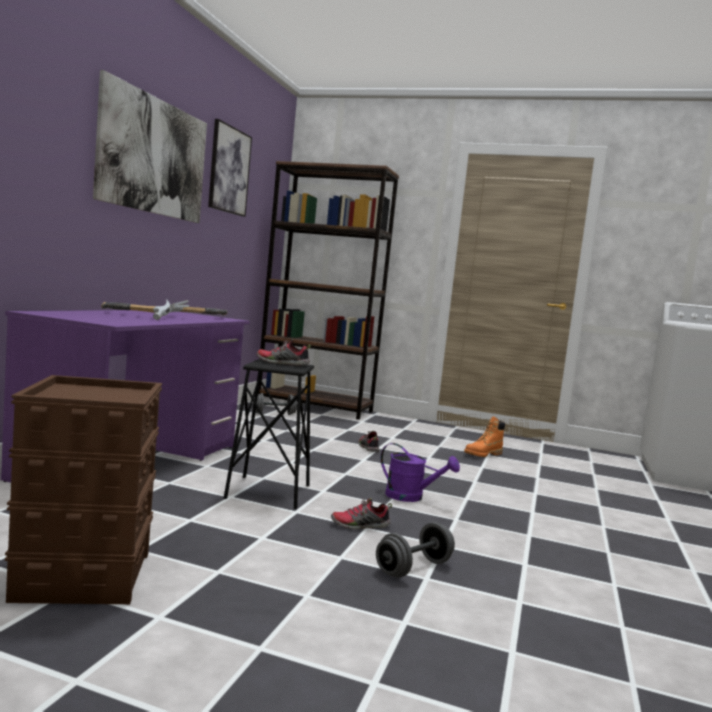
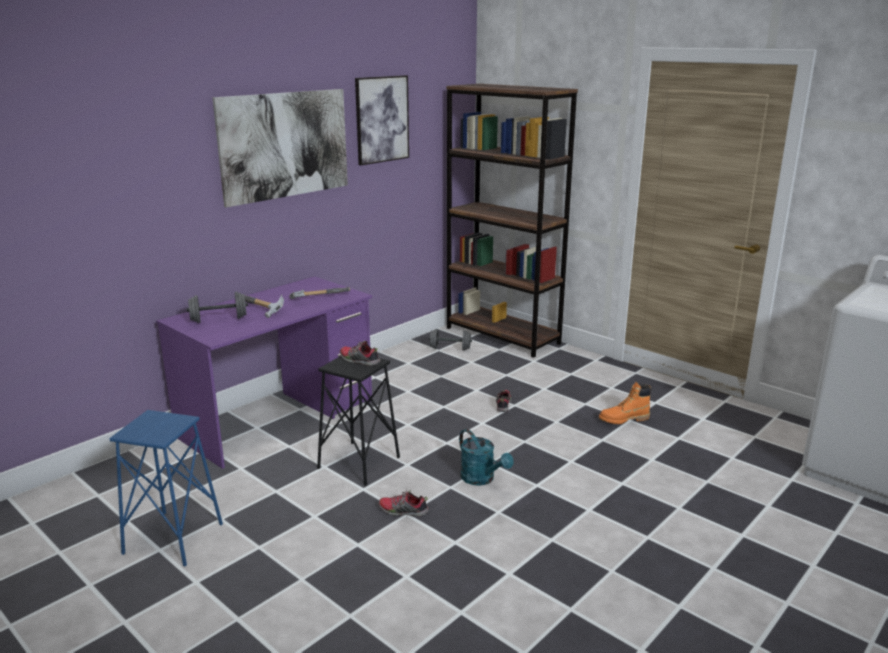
camera: 25 degrees right, 15 degrees up
(82, 575) = (174, 538): brown storage box -> blue stool
(411, 497) = (482, 479): purple watering can -> turquoise watering can
(413, 568) = (405, 564): grey dumbbell -> grey dumbbell (219, 319)

